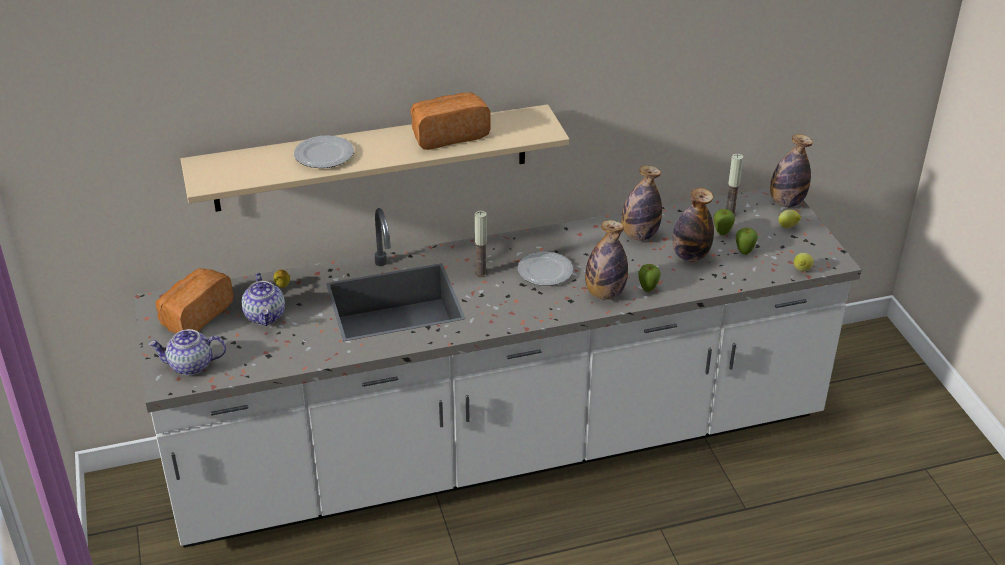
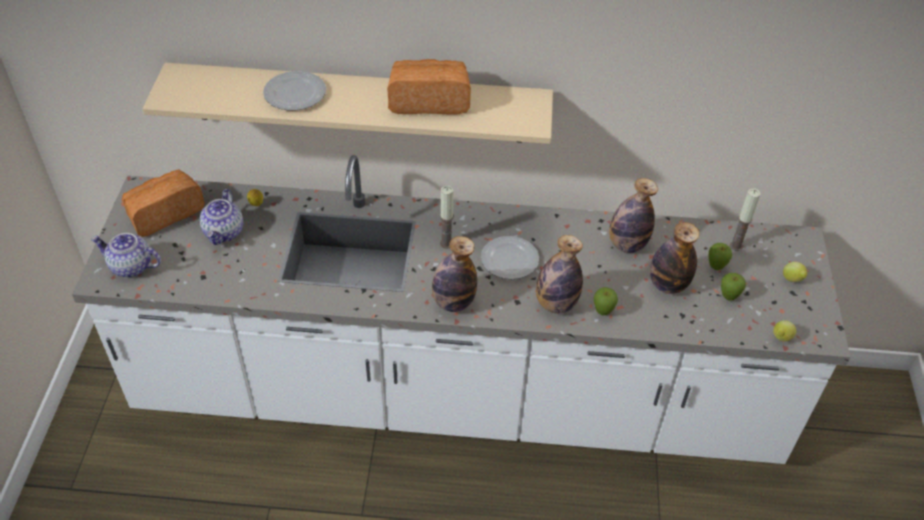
camera: 20 degrees right, 10 degrees up
(786, 202) = (805, 248): bottle -> bottle (453, 302)

